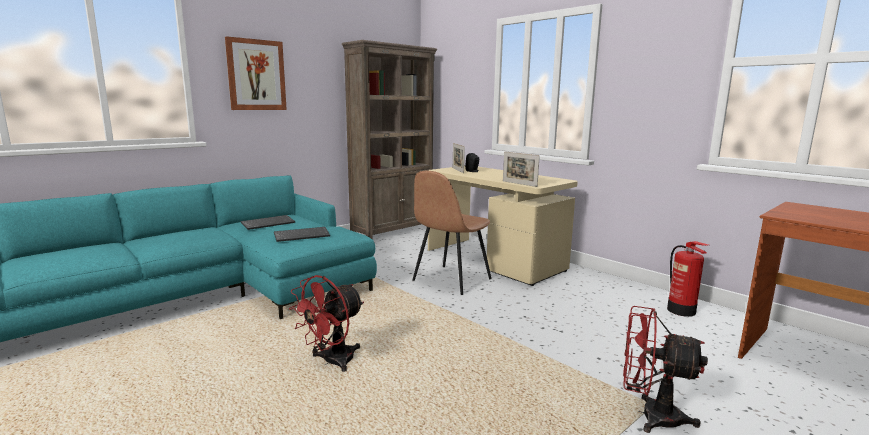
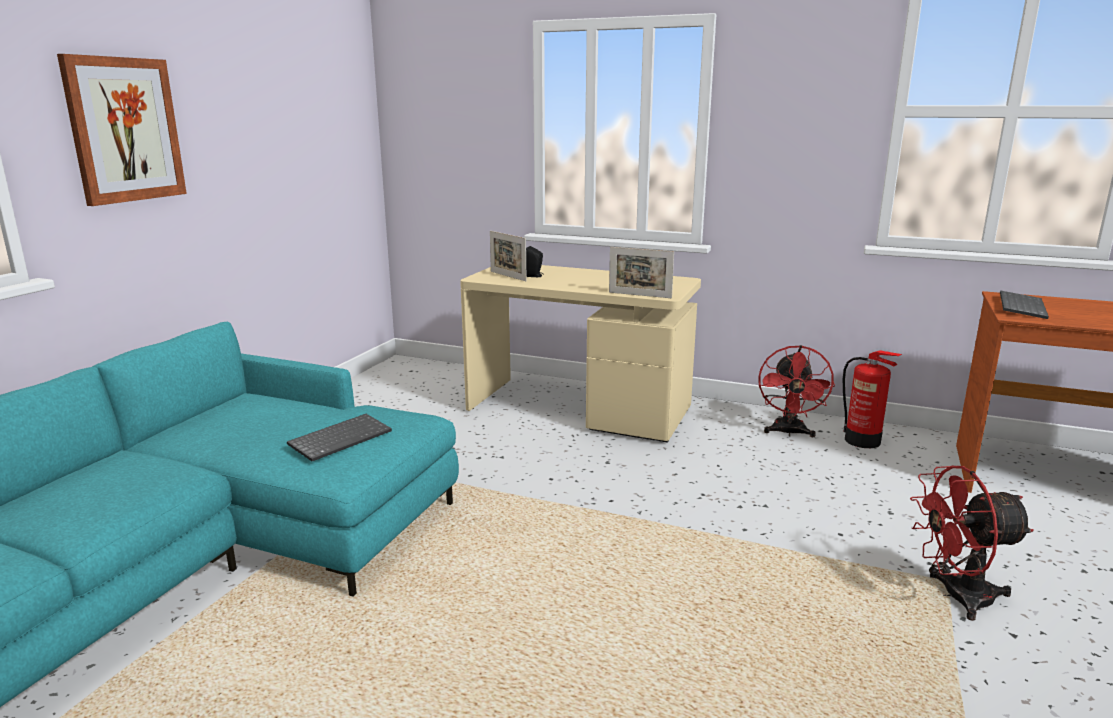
camera: 25 degrees left, 5 degrees up
(268, 223) = (241, 424): keyboard -> keyboard (1020, 306)
(332, 362) = (518, 648): red fan -> red fan (789, 432)
(393, 232) = (374, 384): brown bookcase -> none
(450, 280) = (550, 457): brown chair -> none

